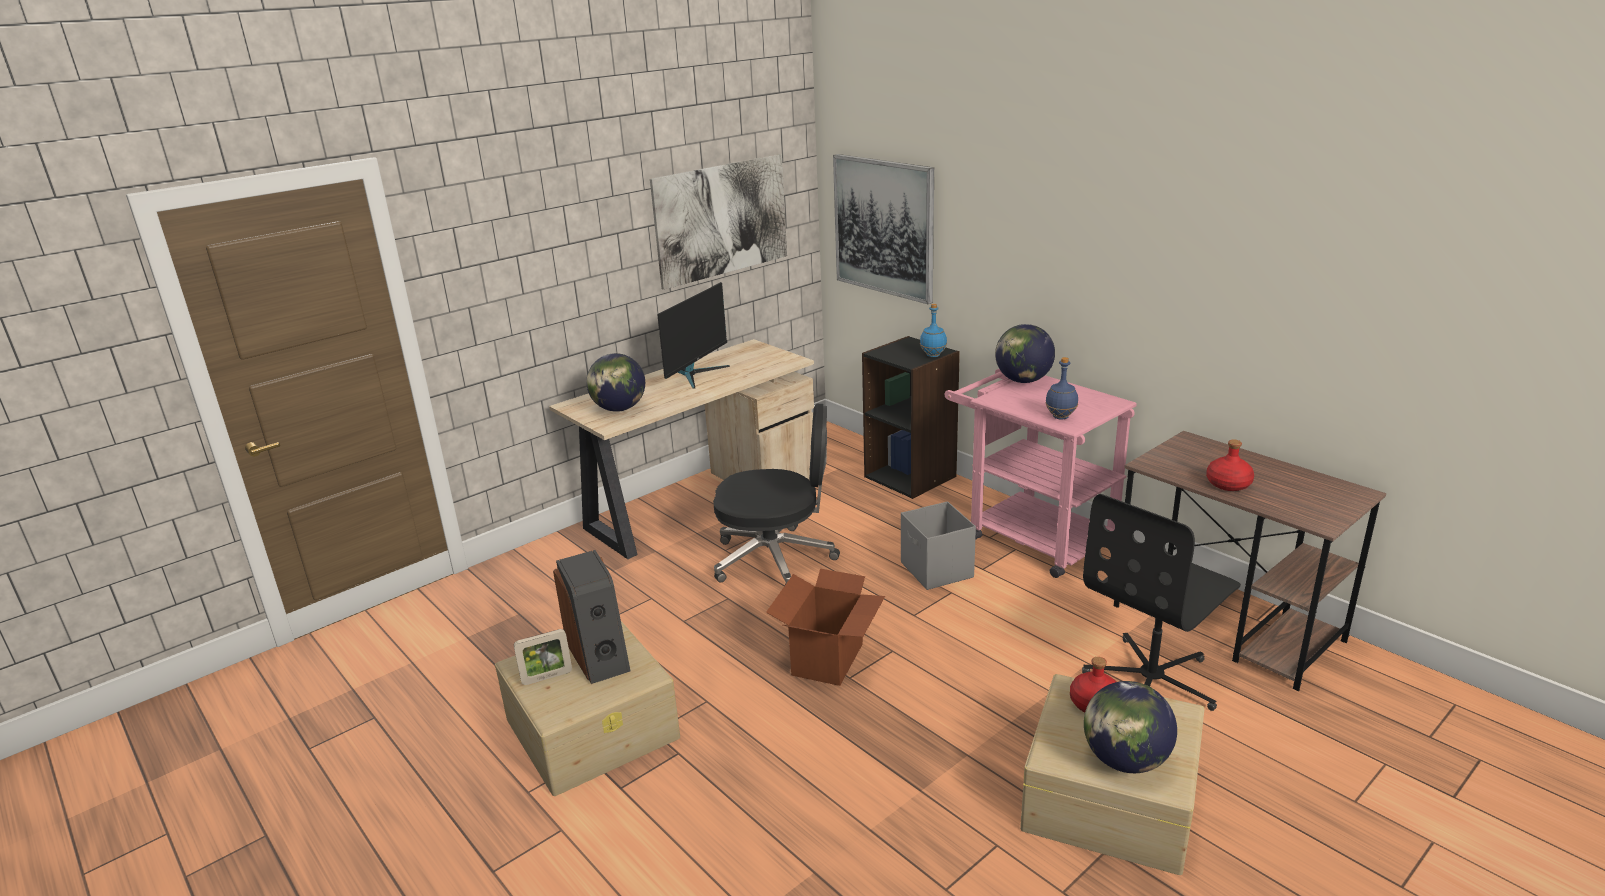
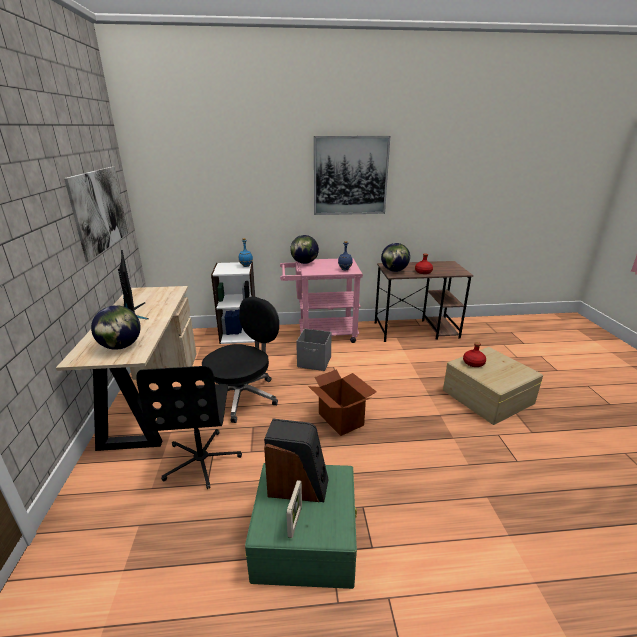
camera: 55 degrees left, 0 degrees up
(593, 728) = (305, 536): beige storage box -> green storage box
(884, 227) = (188, 205): picture -> picture (350, 176)
(911, 476) = (239, 334): black bookcase -> white bookcase
(1125, 760) = (510, 373): globe -> globe (394, 271)
(1152, 680) = (432, 356): black office chair -> black office chair (202, 459)

